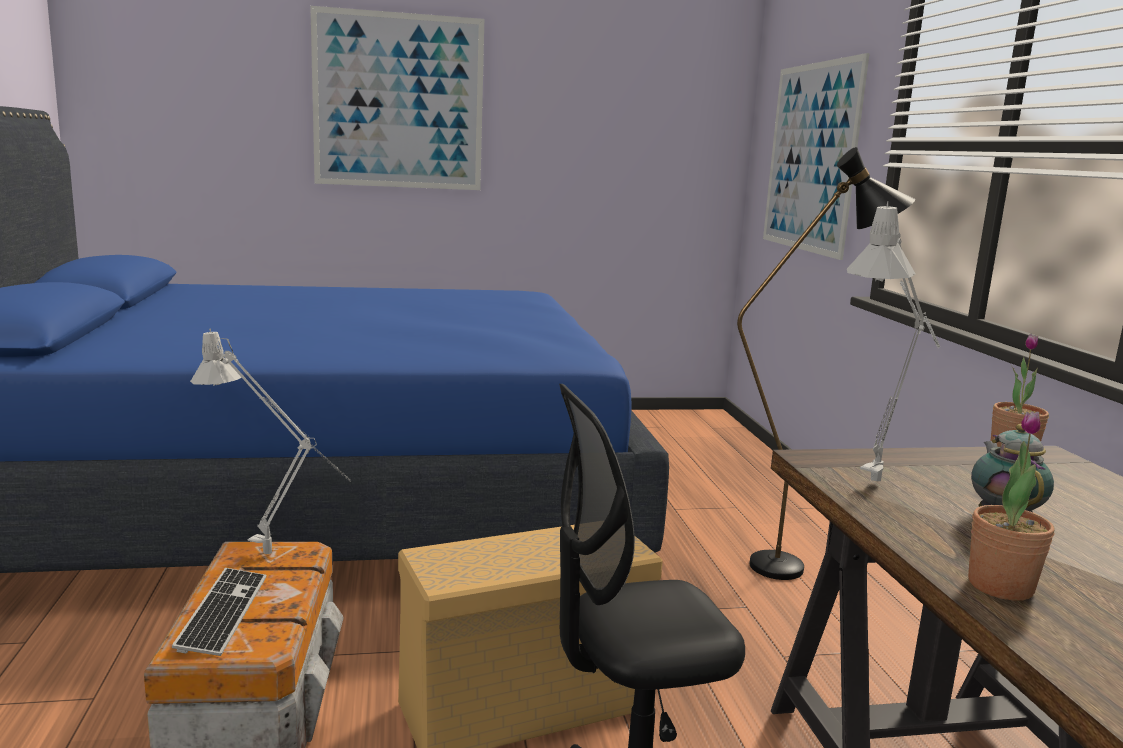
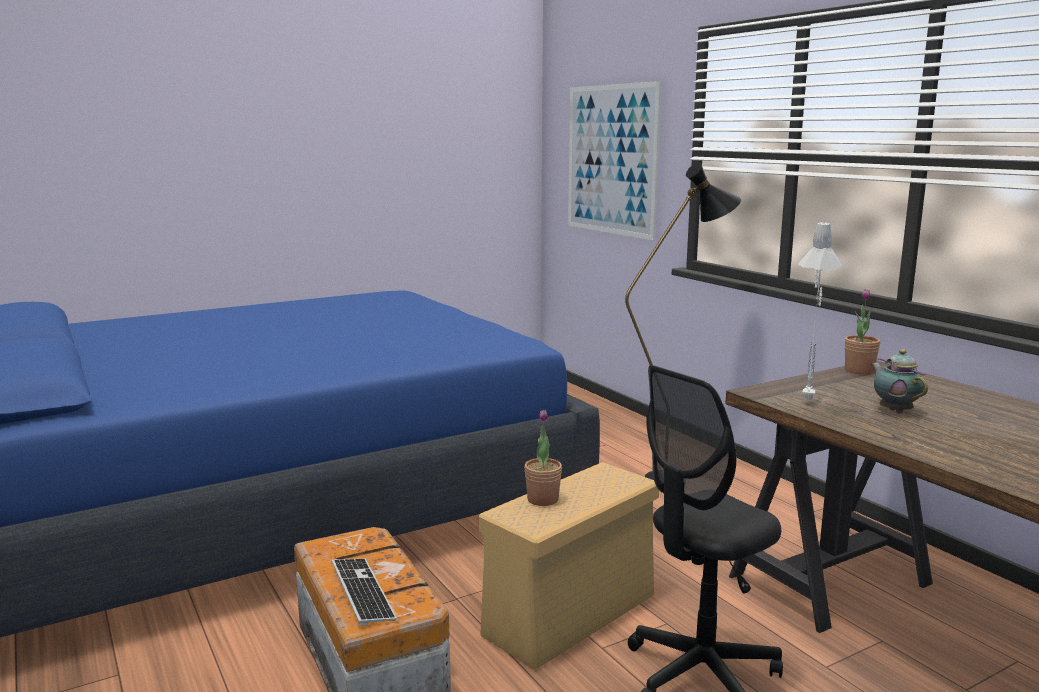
camera: 20 degrees left, 0 degrees up
(277, 558) = (358, 545): grey table lamp -> none
(398, 101) = (246, 129): picture -> none
(1000, 586) = (930, 447): potted plant -> potted plant (542, 499)

